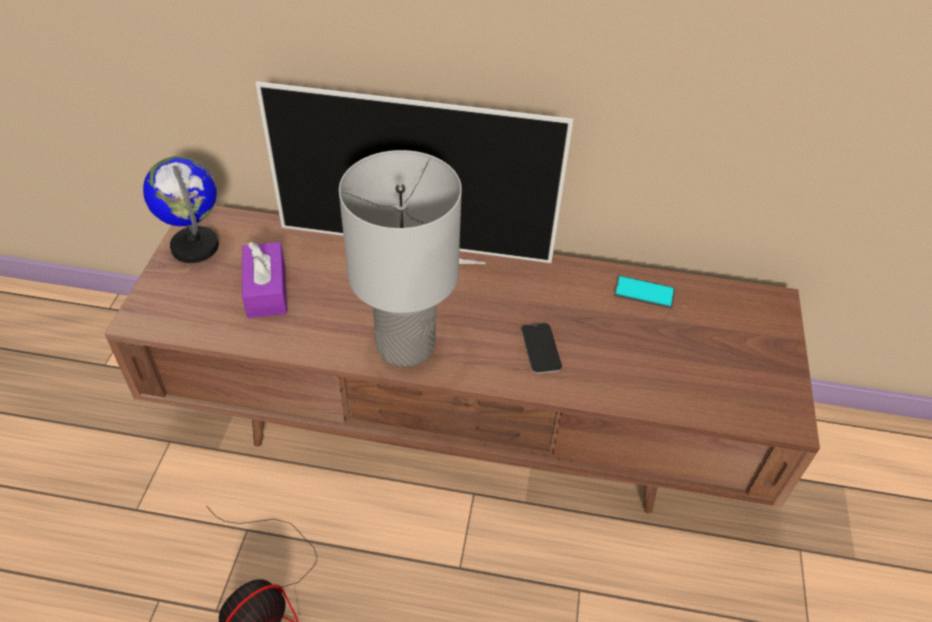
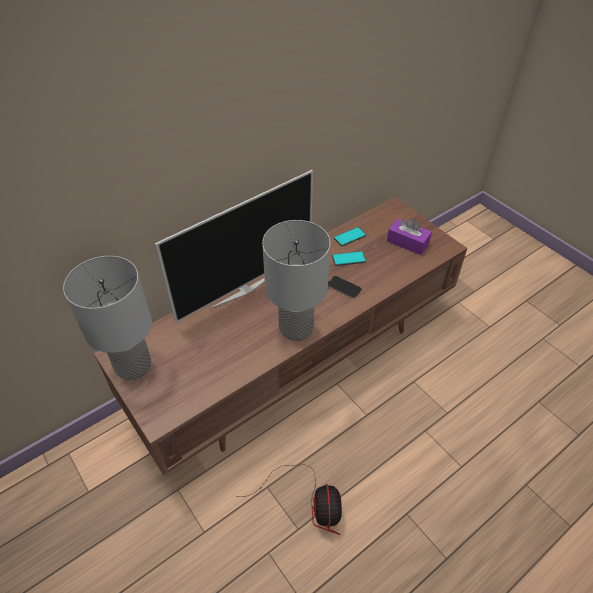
camera: 45 degrees left, 0 degrees up
(195, 246) = (133, 368): globe -> grey table lamp
(266, 290) = (200, 357): purple tissue box -> purple tissue box (407, 242)
(600, 319) = (348, 259): none -> phone

